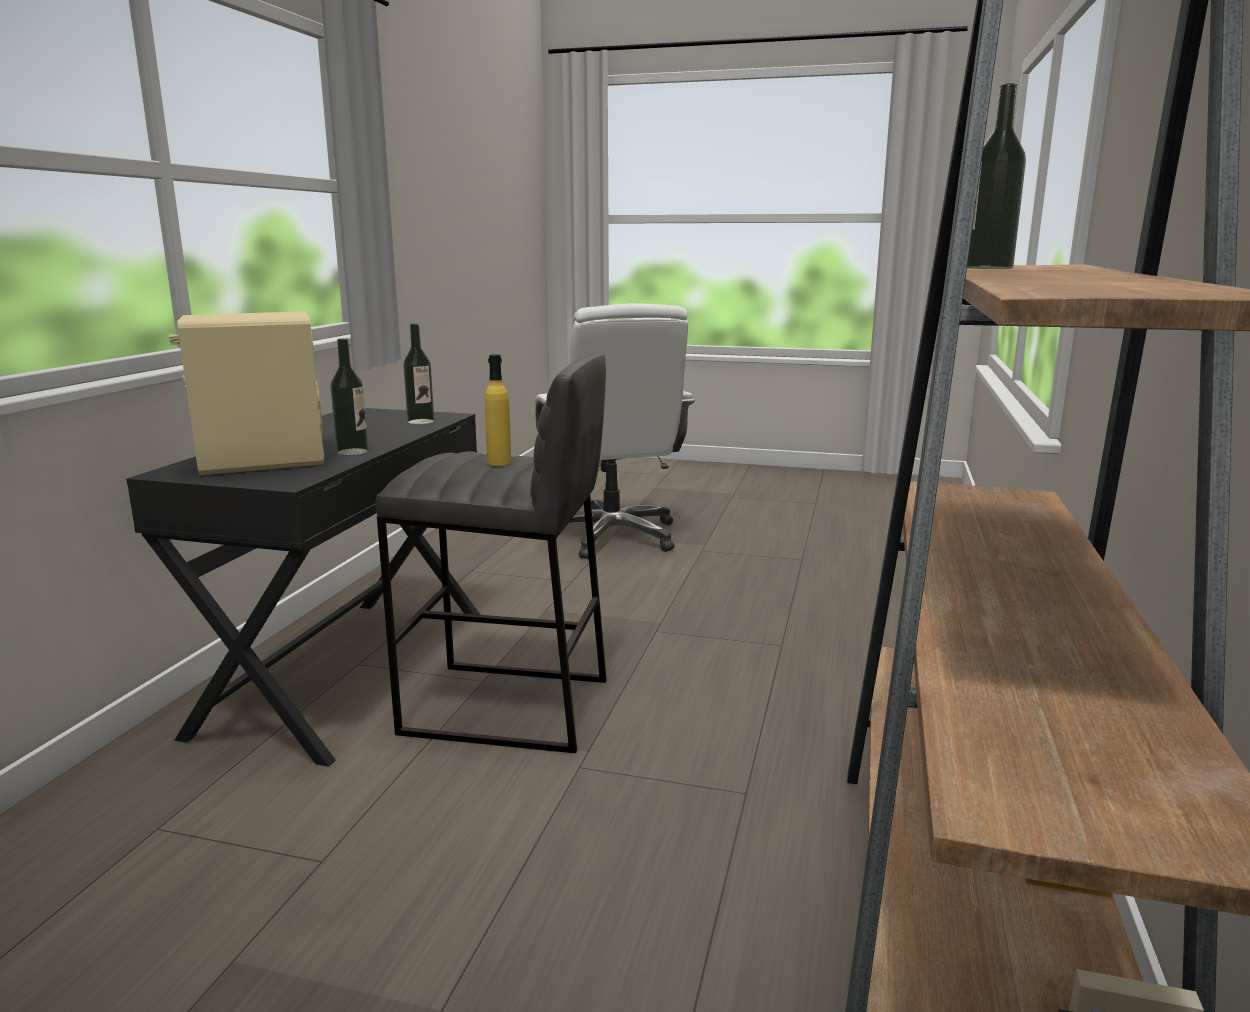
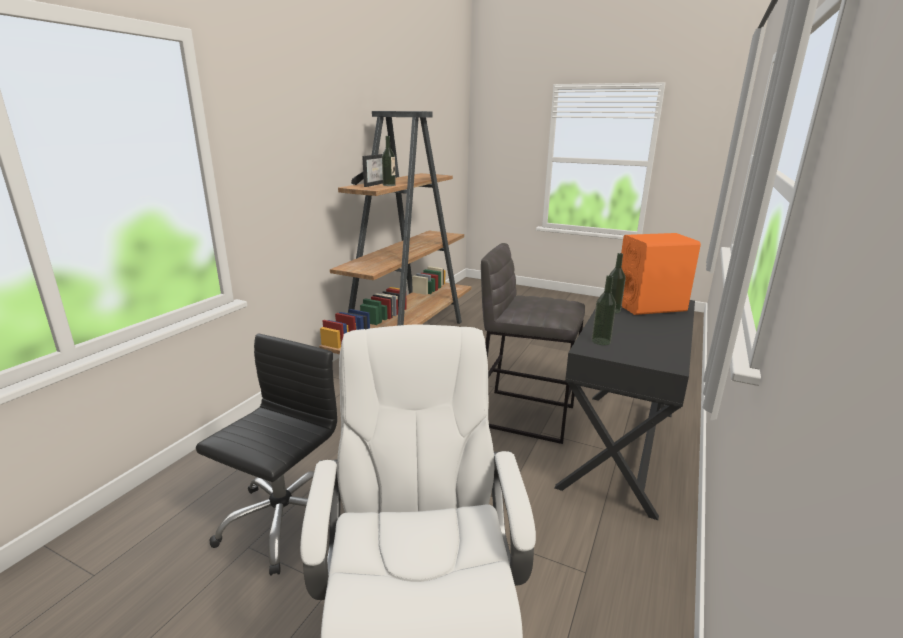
camera: 170 degrees left, 5 degrees up
(261, 461) = (650, 306): beige speaker -> orange speaker
(499, 462) = (533, 301): yellow bottle -> none
(792, 573) = (283, 521): none -> black office chair
(1047, 266) = (372, 184): none -> picture frame

